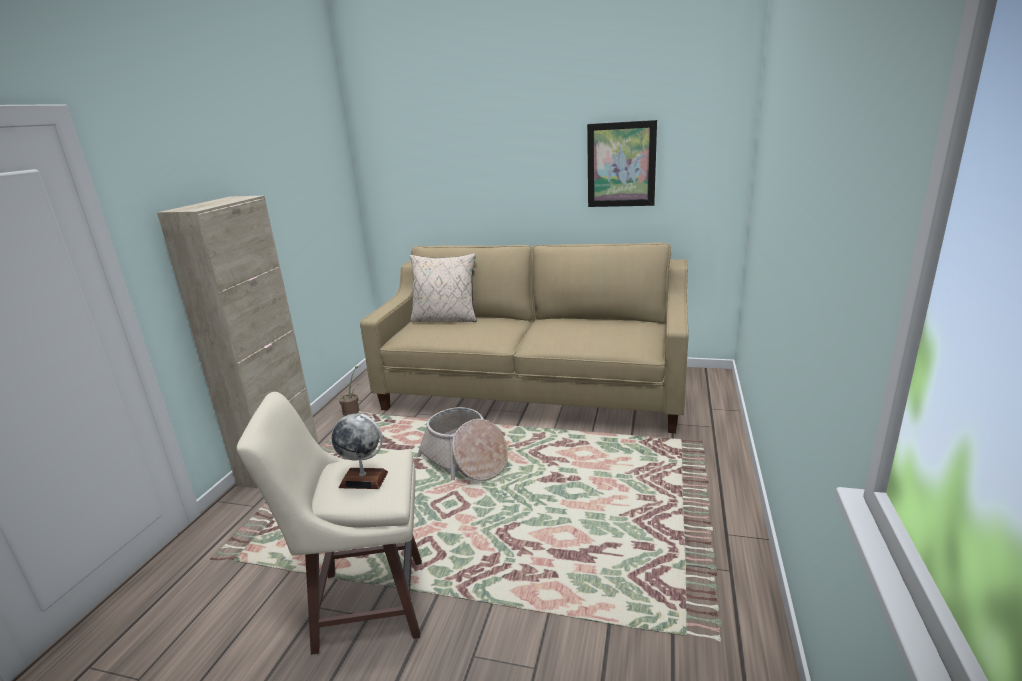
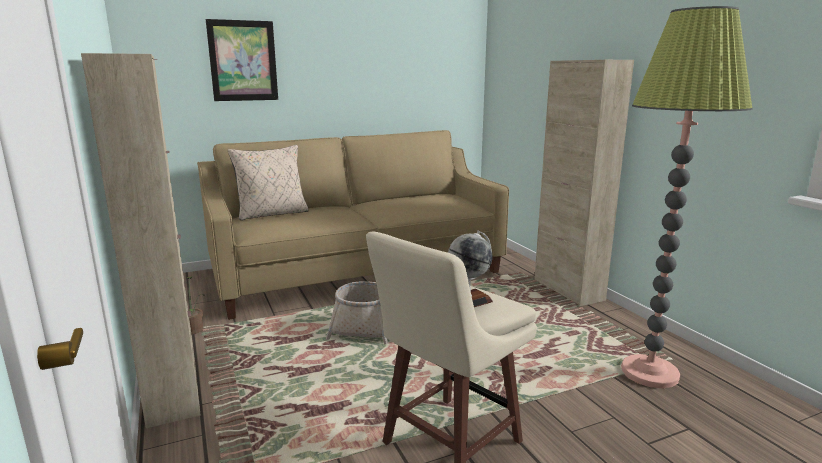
camera: 40 degrees left, 5 degrees down
(621, 165) = (397, 69): picture -> picture (243, 61)
(660, 641) = (649, 372): none -> floor lamp
(728, 486) = (568, 290): none -> beige cabinet

